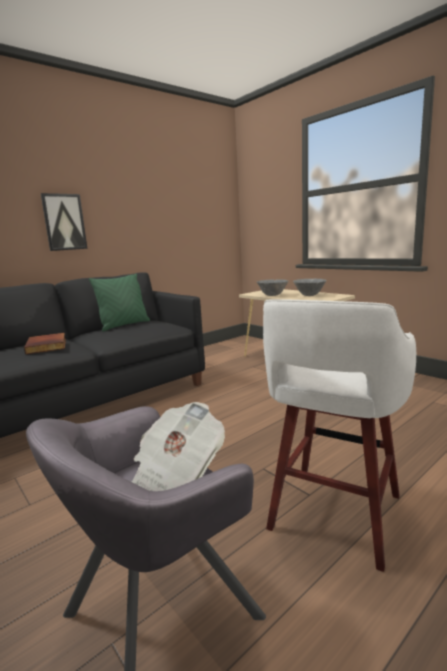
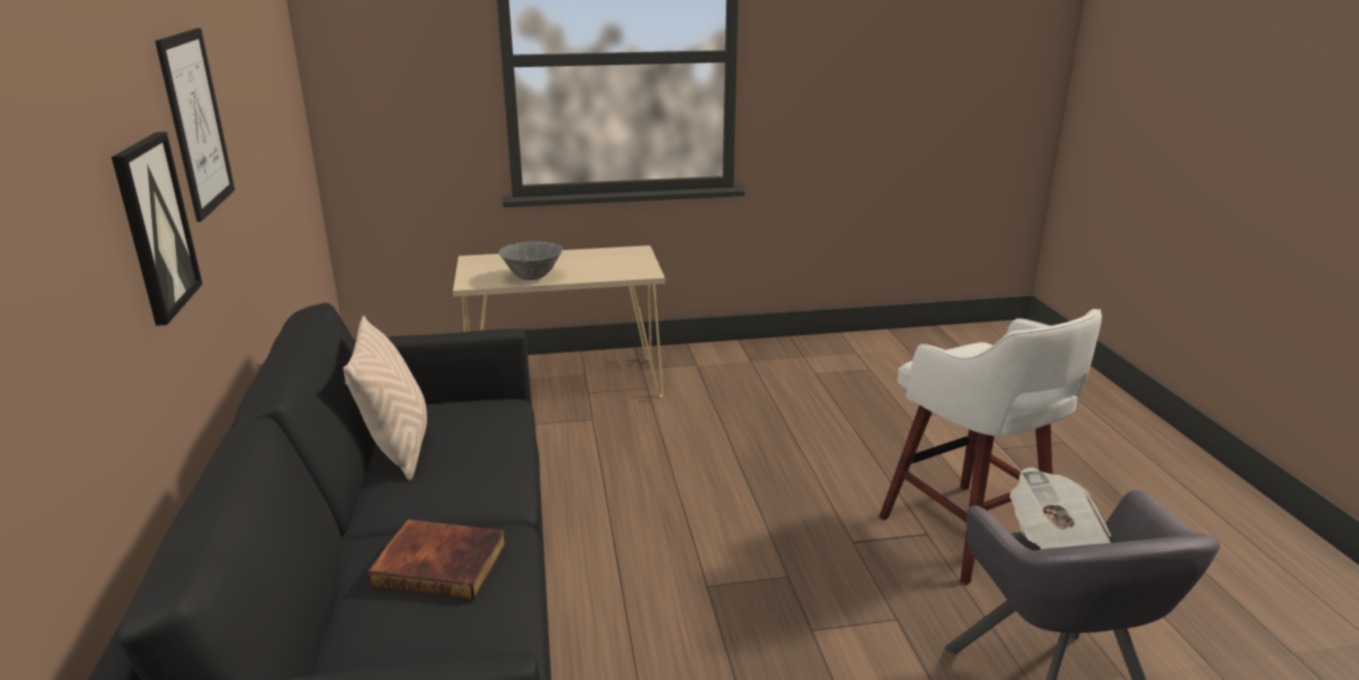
camera: 60 degrees left, 10 degrees up
(115, 199) = (196, 122): none -> picture
(124, 325) = (398, 448): green pillow -> beige pillow
(309, 295) = (593, 262): grey bowl -> none

